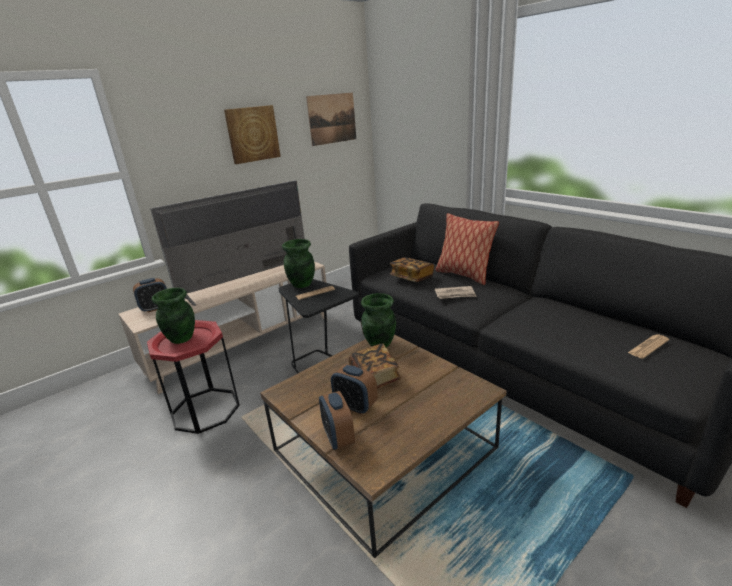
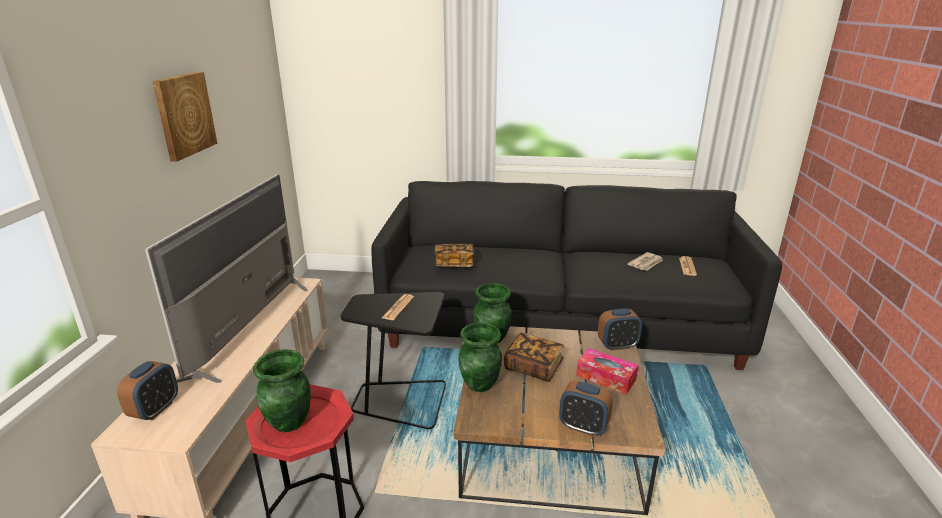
camera: 45 degrees left, 0 degrees up
(302, 284) = (364, 304): green vase -> green vase (480, 384)
(332, 118) = (252, 86): picture -> none
(355, 406) = (556, 397): alarm clock -> alarm clock (617, 345)
(417, 413) = (606, 377): none -> tissue box
(455, 294) = (517, 268): newspaper -> newspaper (646, 263)
(463, 275) = (494, 249): pillow -> none

